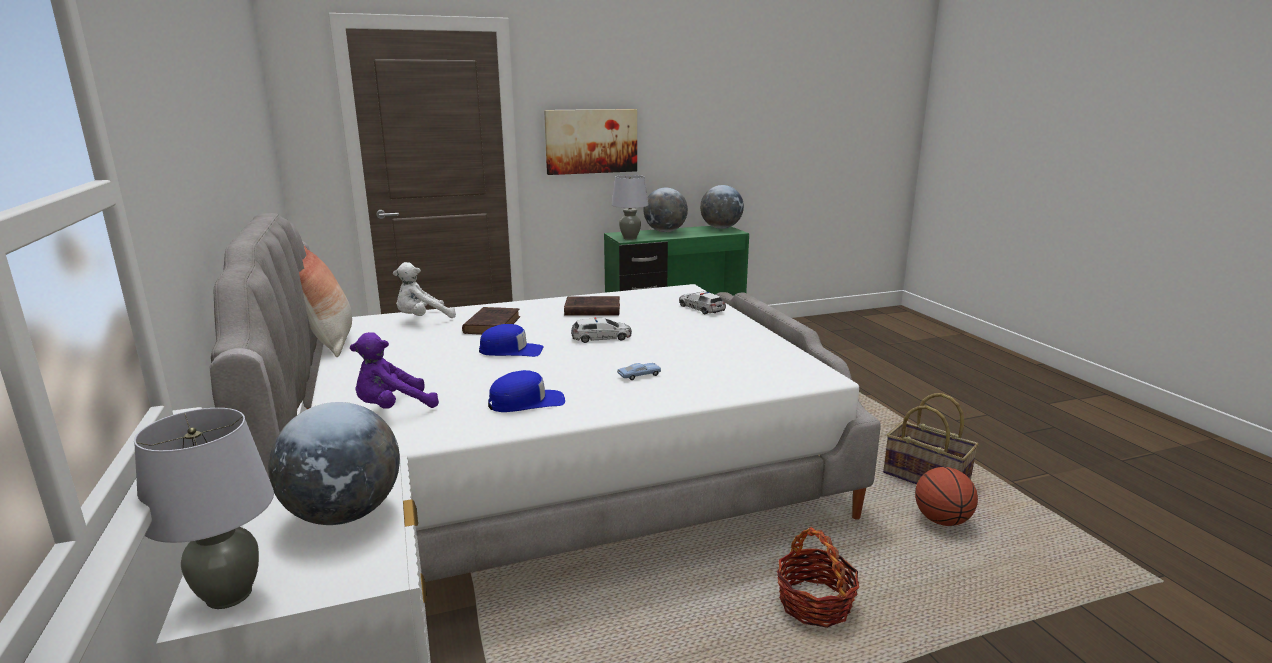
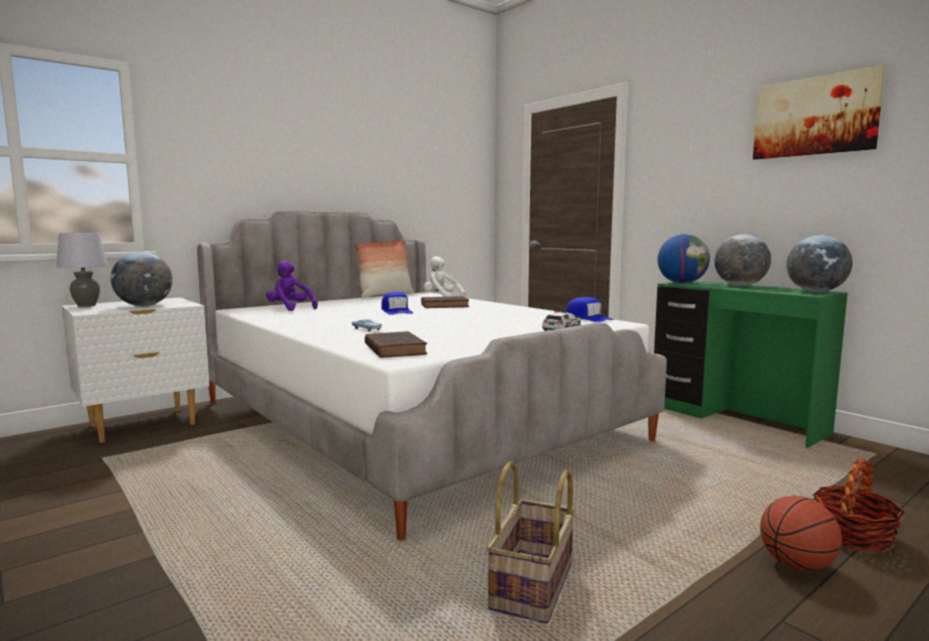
camera: 70 degrees right, 10 degrees down
(526, 402) = (306, 319): blue cap -> blue cap (588, 318)
(591, 141) = (687, 186): picture -> picture (815, 116)
(591, 310) = (509, 313): brown book -> brown book (394, 349)
(601, 337) = (443, 319): toy car -> none
(630, 238) = (681, 283): grey table lamp -> globe
(814, 604) = (248, 525): basket -> basket (853, 535)
(941, 520) = (423, 596): basketball -> basketball (796, 565)

